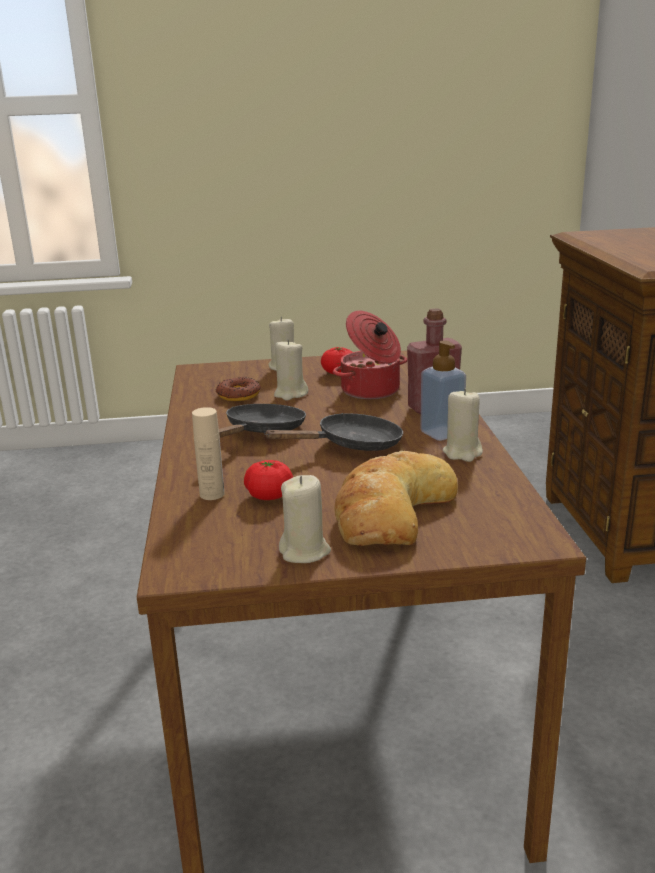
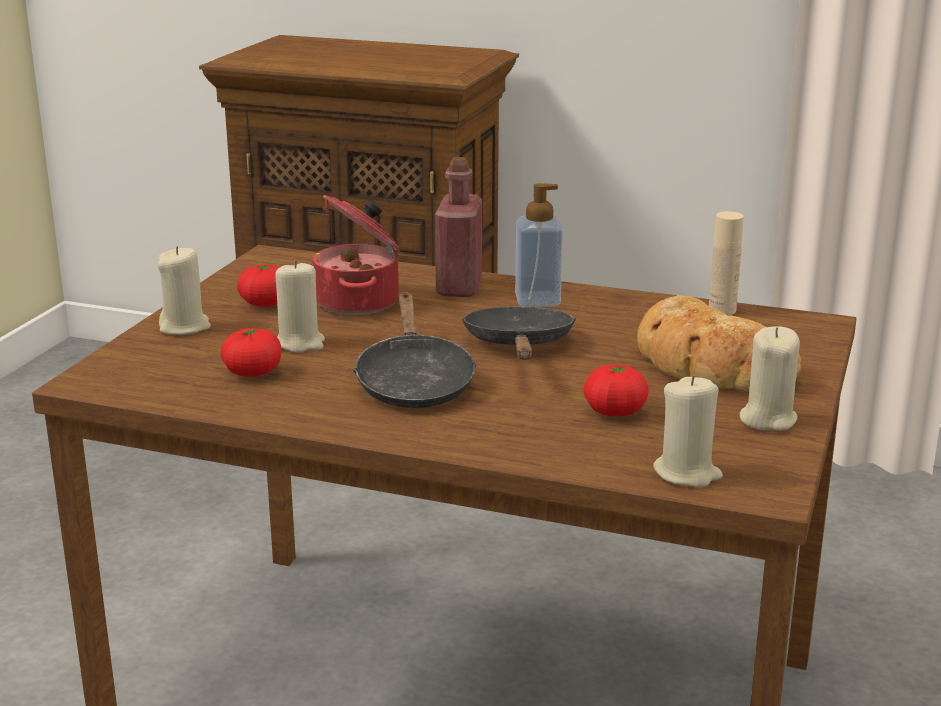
camera: 65 degrees left, 0 degrees up
(212, 494) = (578, 441): beige bottle -> beige bottle (722, 310)
(238, 395) = (253, 372): donut -> tomato
(261, 432) = (414, 382): black frying pan -> black frying pan turned 150 degrees counterclockwise
(462, 453) = (600, 304): beige candle -> beige candle (687, 473)

